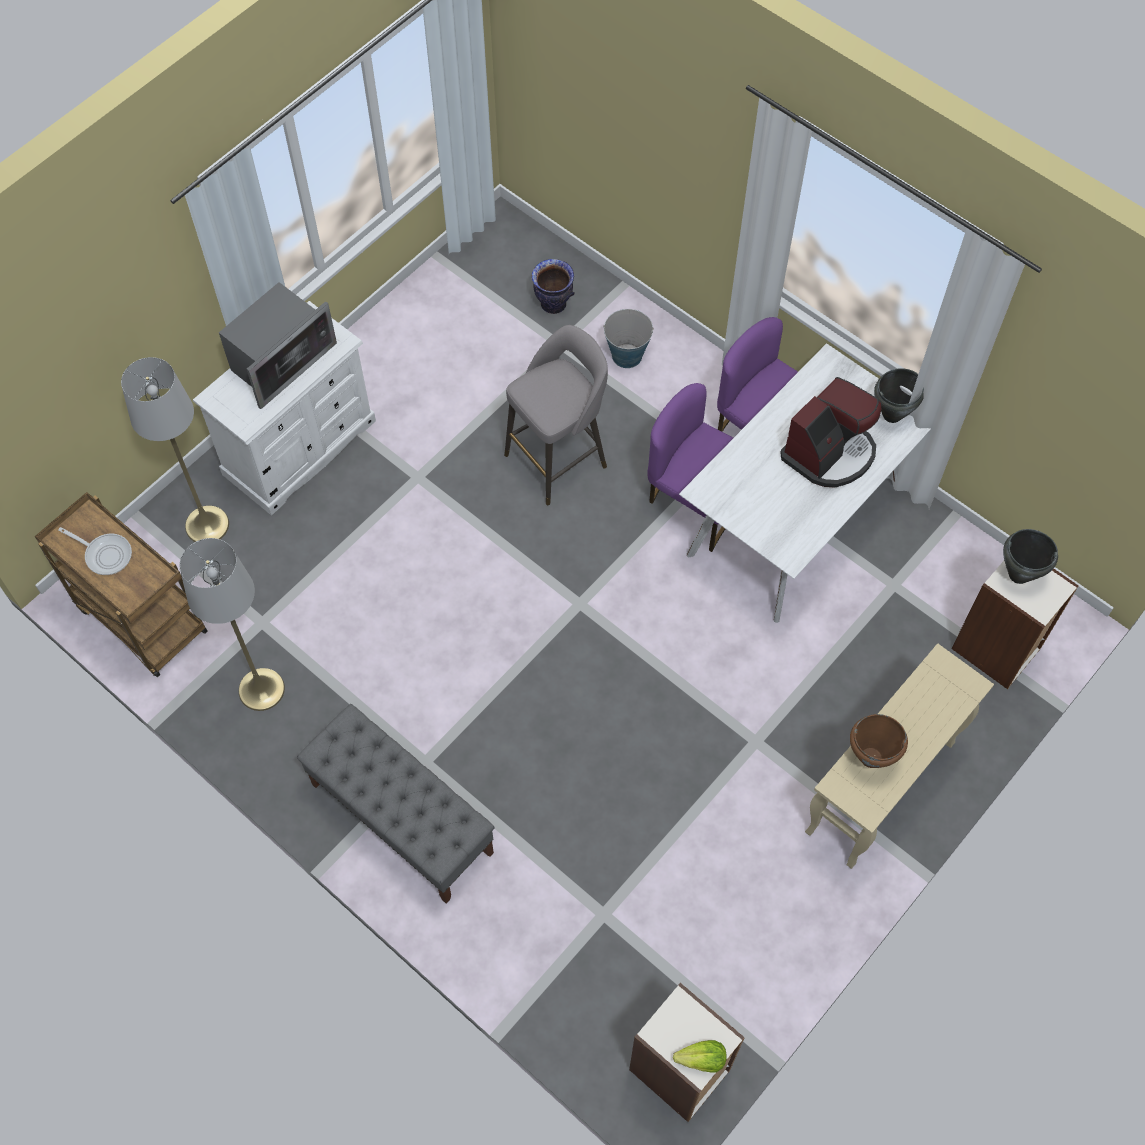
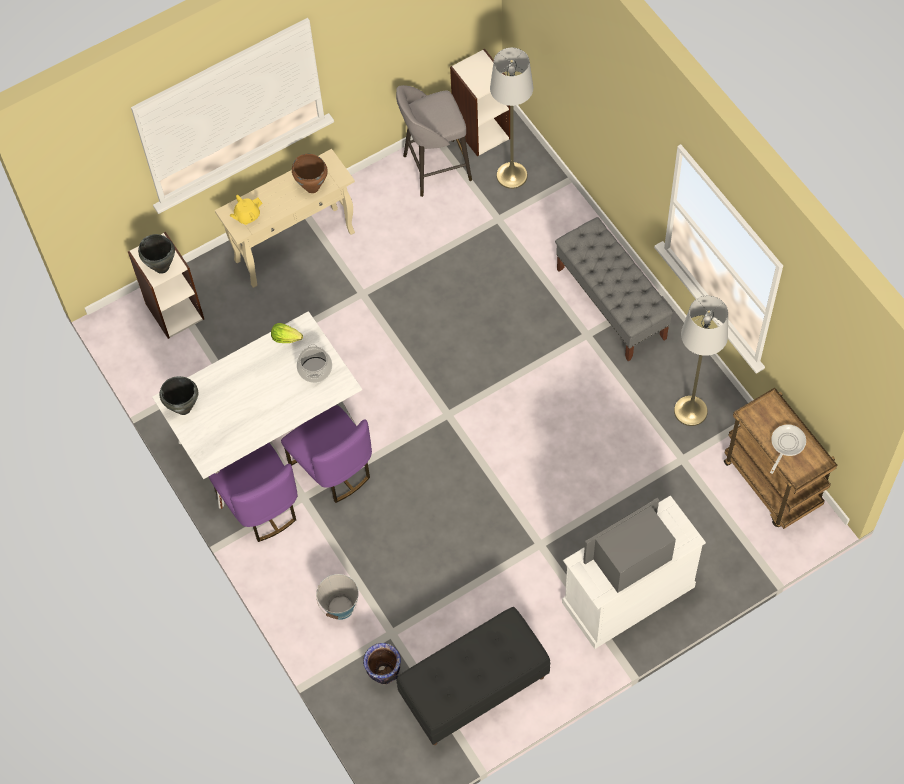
camera: 160 degrees left, 0 degrees up
(105, 554) = (786, 445): frying pan -> frying pan turned 75 degrees clockwise
(207, 525) = (712, 547): grey floor lamp -> grey floor lamp (512, 175)
(450, 313) = (474, 689): none -> black bench
(558, 459) = (426, 530): grey stool -> grey stool (435, 168)
(702, 1059) = (477, 62): lettuce -> lettuce (286, 338)
(749, 503) = (315, 369): none -> cooking pot
(829, 453) = (242, 391): coffee machine -> none
(942, 686) = (247, 216): none -> yellow teapot

